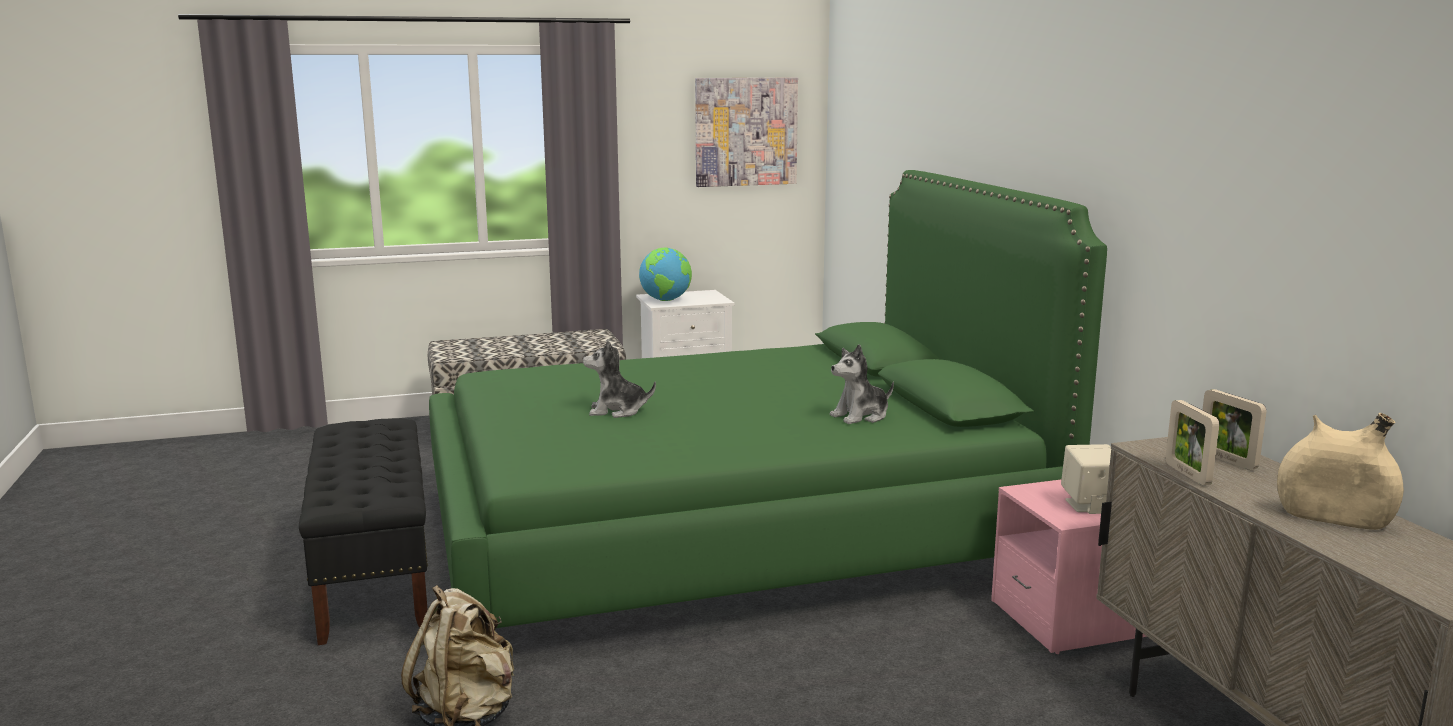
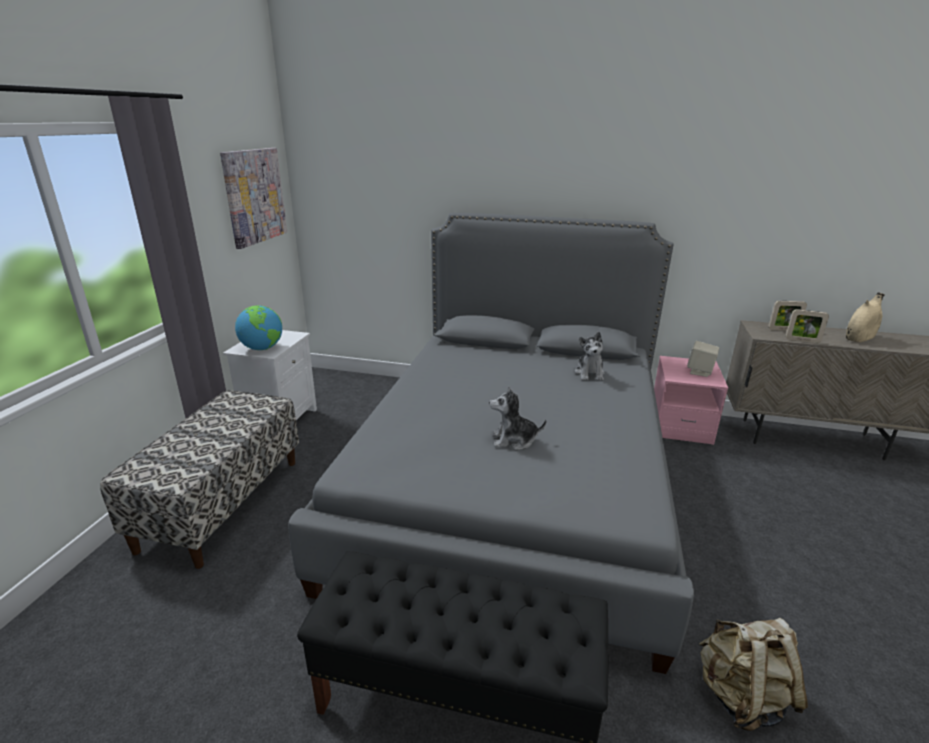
camera: 60 degrees left, 10 degrees up
(617, 411) = (514, 440): plush toy -> plush toy turned 60 degrees clockwise
(729, 530) = (512, 479): green bed -> grey bed

